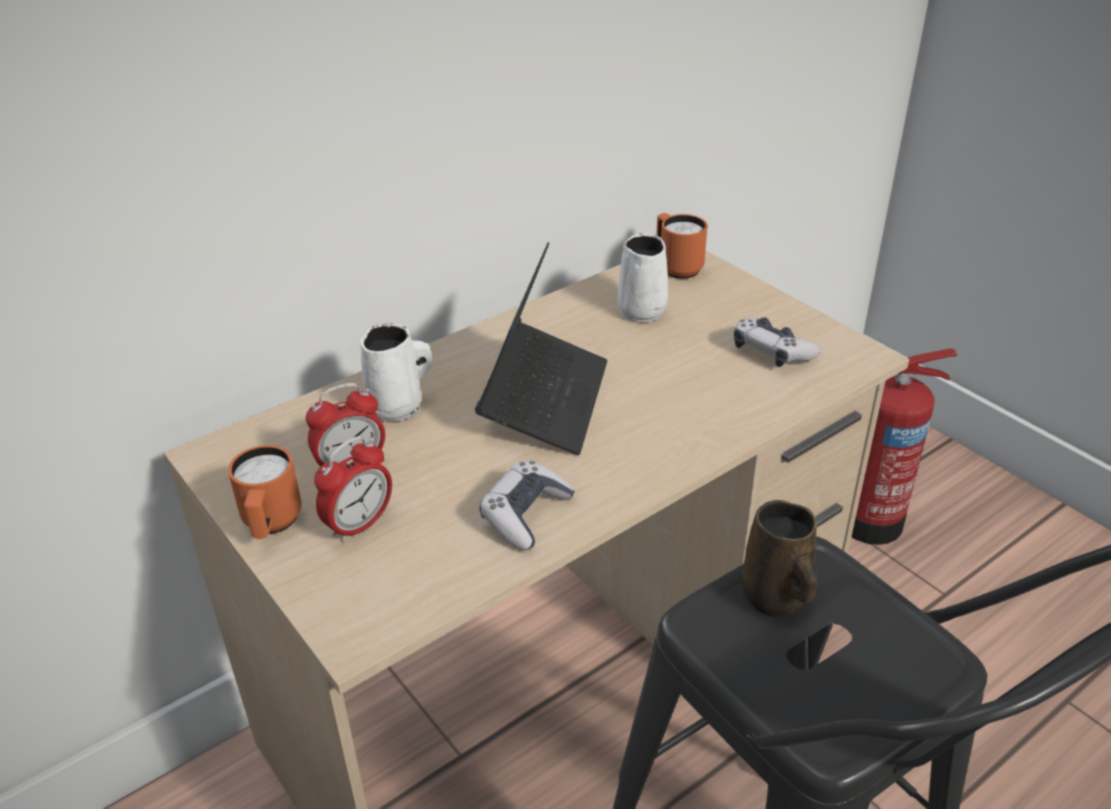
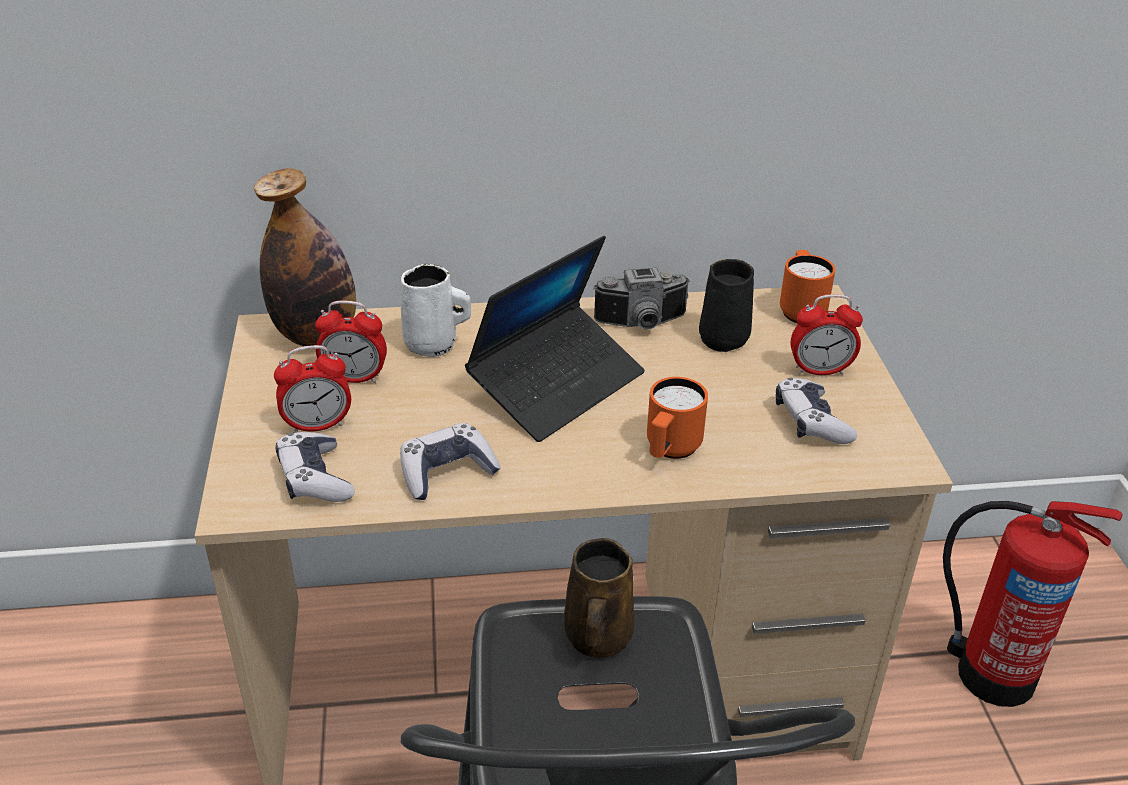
camera: 30 degrees right, 0 degrees up
(270, 441) = (316, 335): none -> bottle
(271, 525) = (258, 399): orange mug -> orange mug (669, 451)
(408, 575) = (315, 479): none -> game controller
(565, 322) = (642, 324): none -> camera
(642, 310) = (725, 338): white mug -> black mug
(738, 310) = (820, 371): none -> alarm clock

